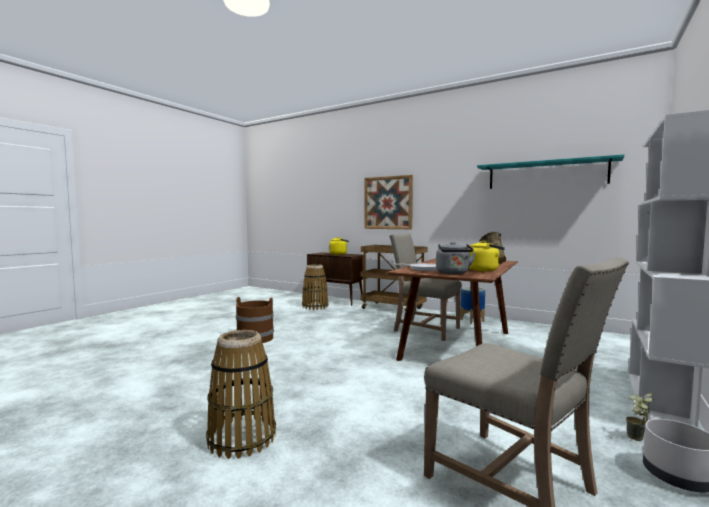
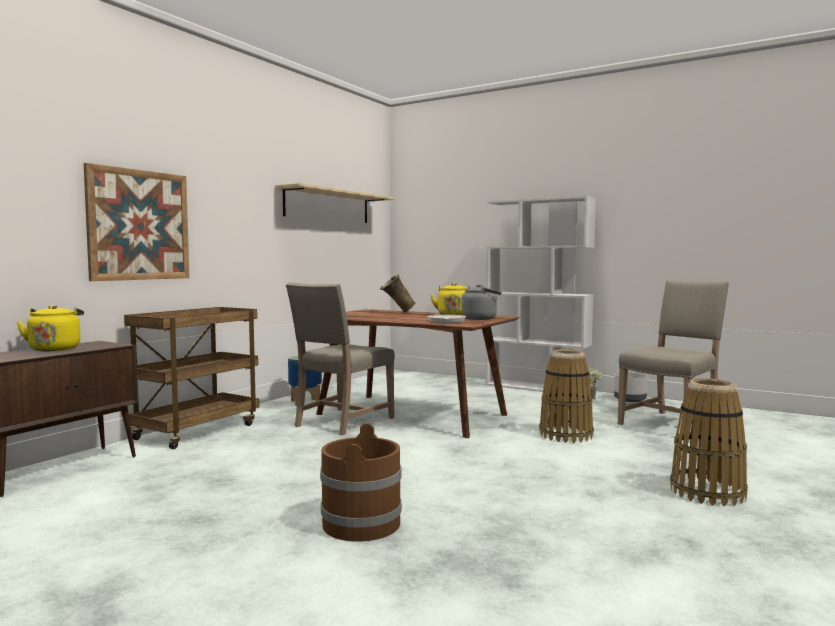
camera: 90 degrees left, 0 degrees up
(315, 307) = (106, 486): basket -> basket (566, 435)
(546, 175) = (328, 206): turquoise shelf -> beige shelf

